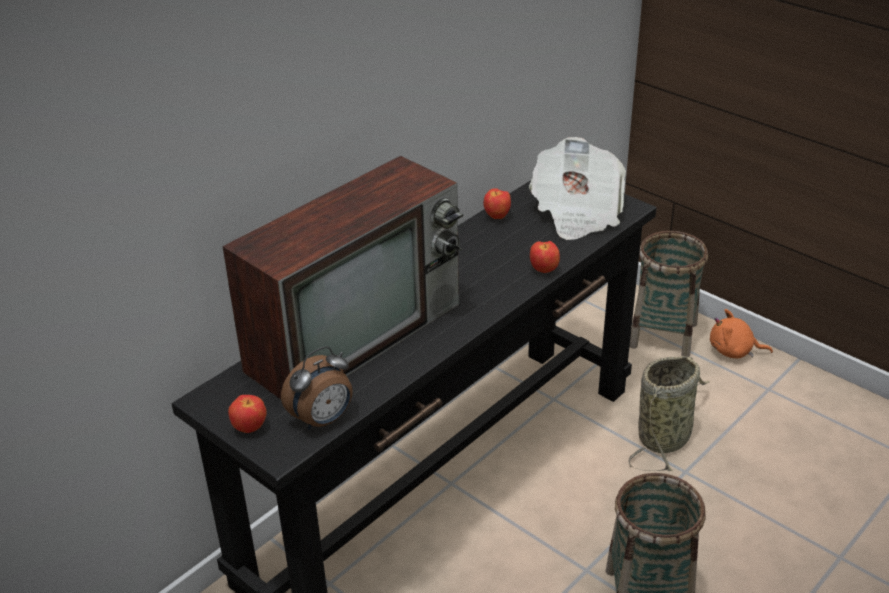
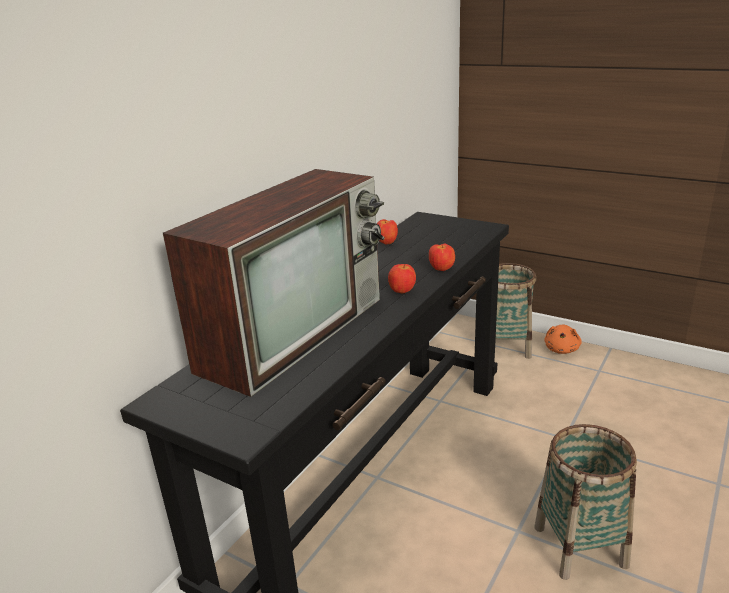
camera: 10 degrees left, 10 degrees down
(250, 428) = (207, 419): apple -> apple (402, 292)
(323, 420) = (282, 401): alarm clock -> none
(576, 212) = (449, 234): newspaper -> none
(666, 436) = (538, 414): basket -> none
(734, 351) = (562, 349): orange plush toy -> orange plush toy turned 75 degrees counterclockwise

